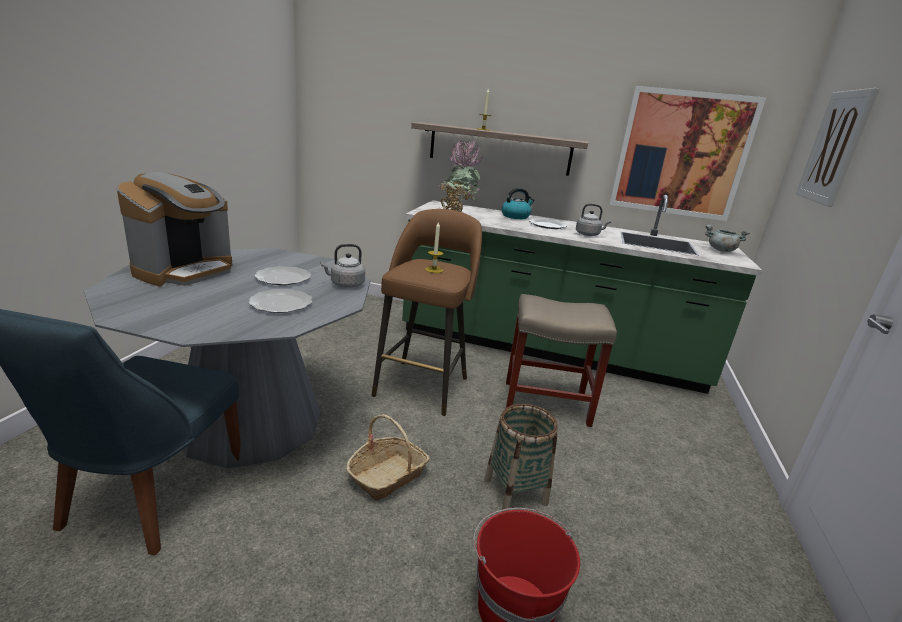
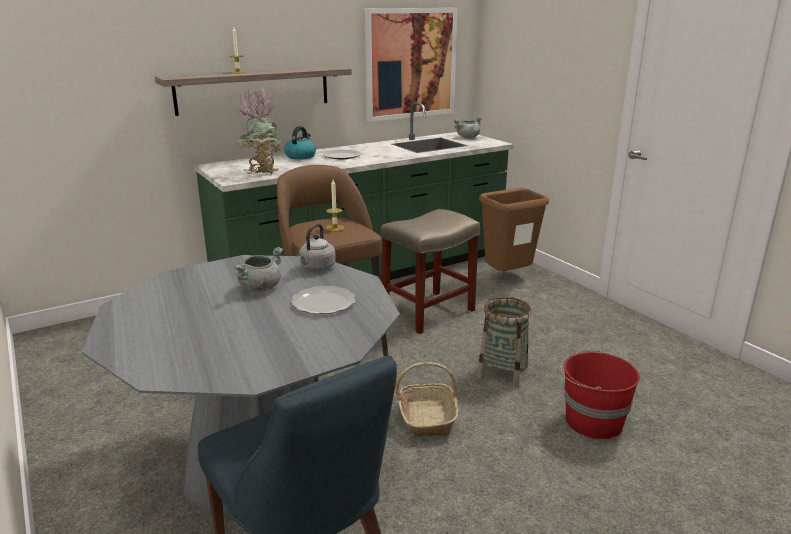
camera: 45 degrees left, 0 degrees up
(185, 271) = (164, 327): coffee machine -> none
(284, 278) = (260, 287): plate -> grey cooking pot
(588, 234) = (384, 154): grey kettle -> none
(684, 421) = (508, 277): none -> brown trash can
(834, 147) = (532, 44): picture -> none

